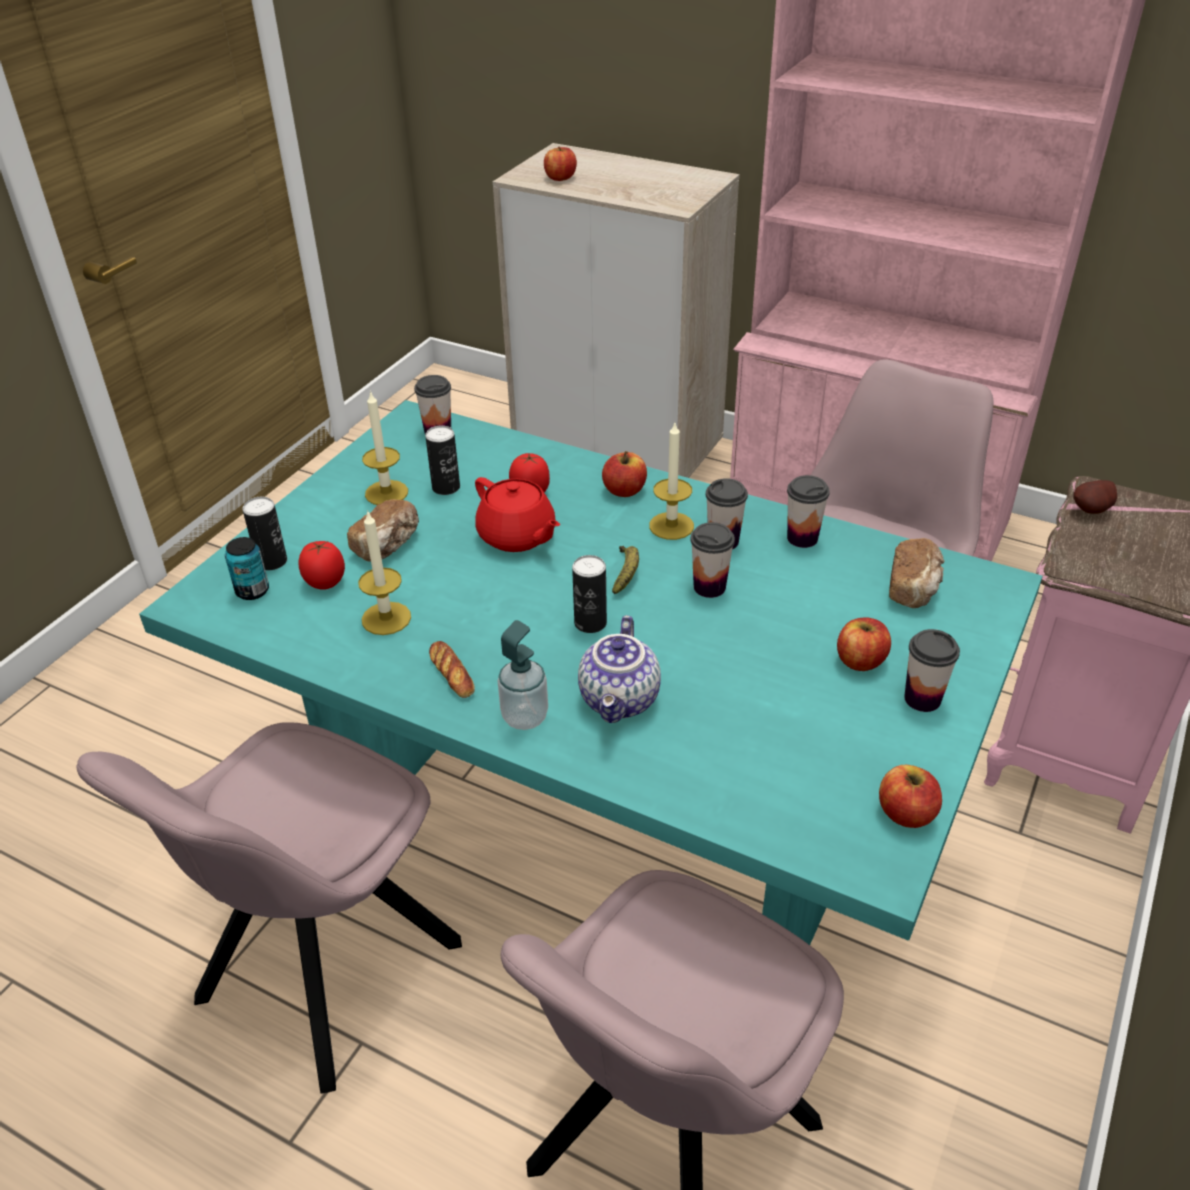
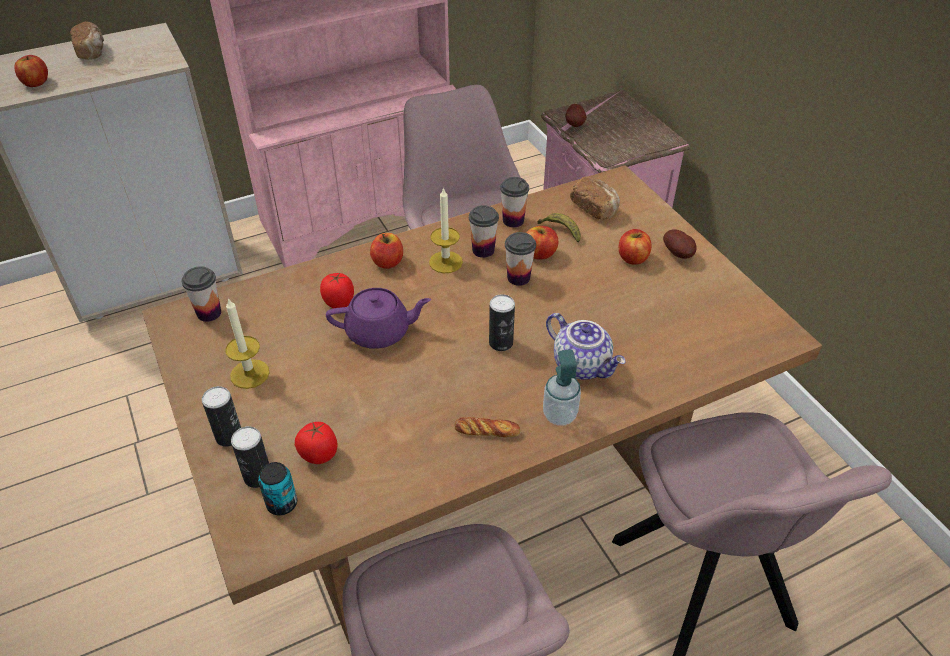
camera: 55 degrees left, 5 degrees up
(386, 618) = (396, 439): candle -> none
(388, 545) = (314, 401): bread -> bread (92, 51)
(446, 487) = (282, 340): can -> can (229, 436)
(517, 536) = (379, 332): red teapot -> purple teapot
(603, 833) = (475, 488): turquoise dining table -> brown dining table
(626, 574) = (470, 304): banana -> banana (561, 231)
(906, 813) = (753, 306): apple -> apple (539, 254)
(922, 699) = (679, 254): cup -> potato

